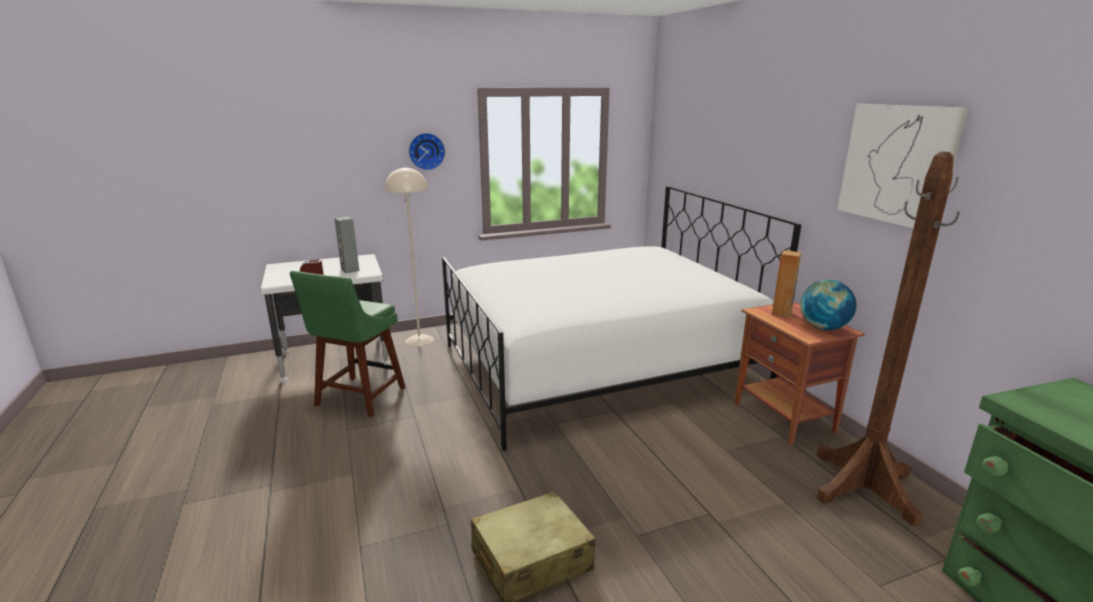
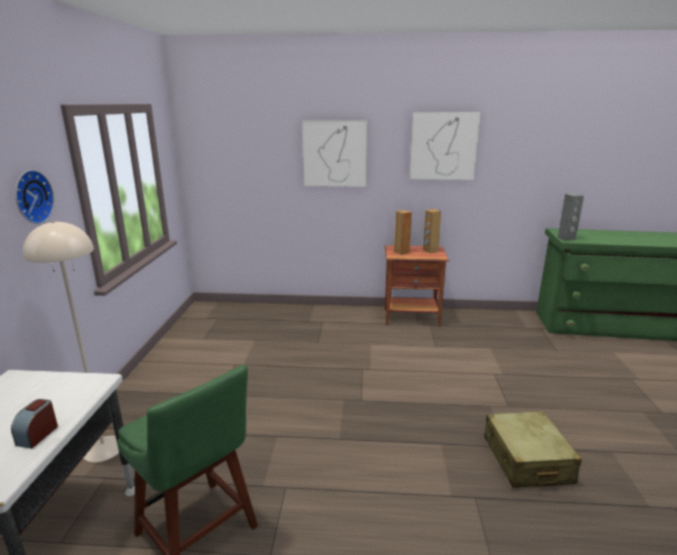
camera: 65 degrees left, 0 degrees up
(350, 270) = (57, 396): grey speaker -> grey speaker (566, 238)
(599, 365) = (290, 354): white bed -> none
(764, 157) = (335, 154): none -> picture
(823, 328) = (430, 251): globe -> brown speaker
(864, 487) = (484, 323): brown clothes rack -> none

